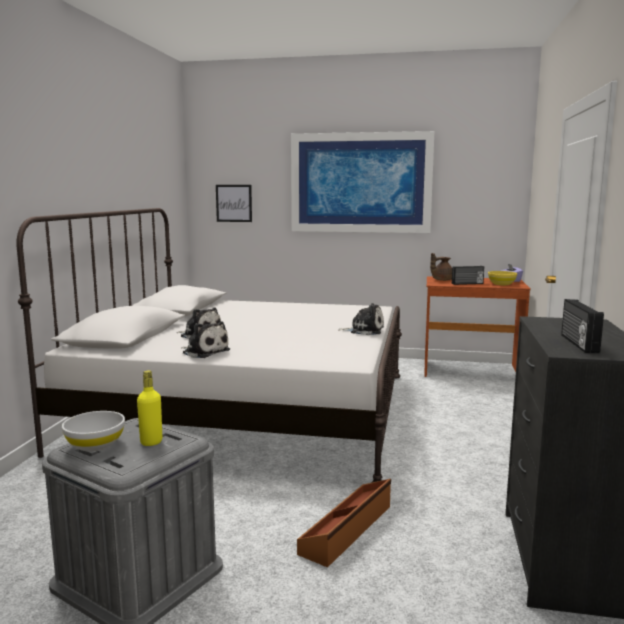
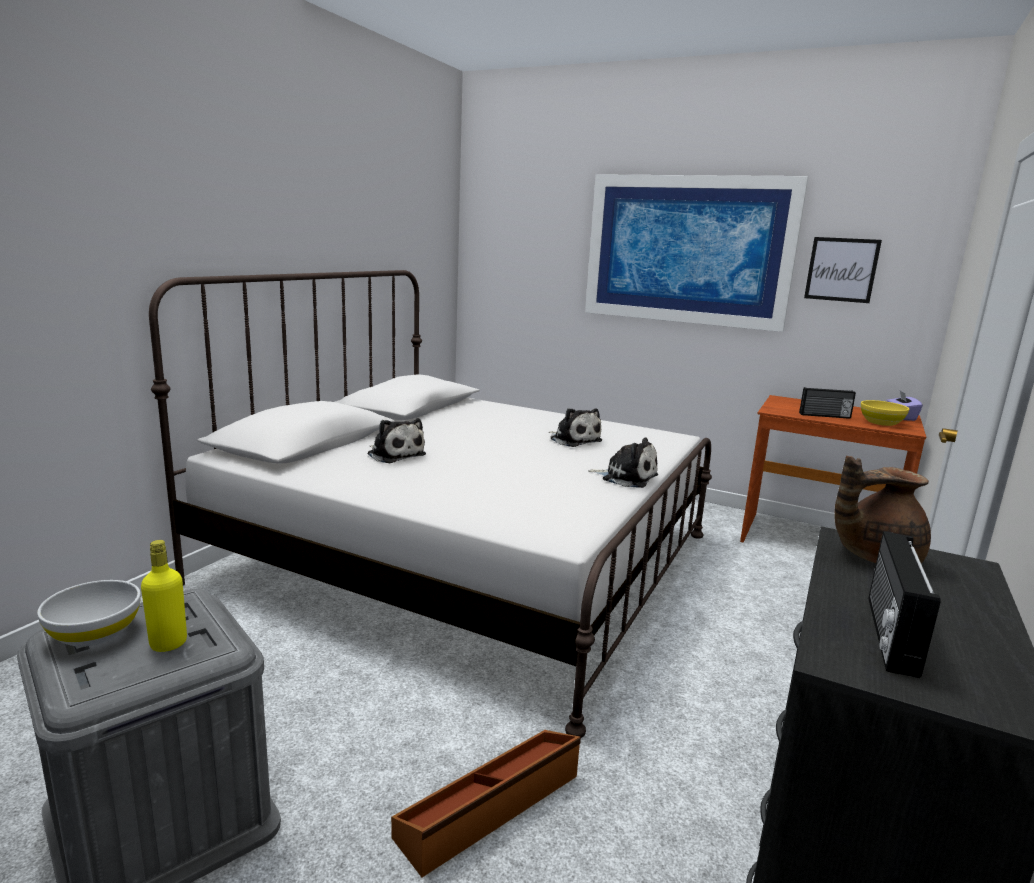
camera: 15 degrees right, 5 degrees up
(204, 352) = (374, 485): plush toy -> plush toy (574, 440)
(234, 203) = (515, 268): picture -> picture (841, 269)
(441, 280) = (787, 404): brown teapot -> brown teapot (874, 556)

